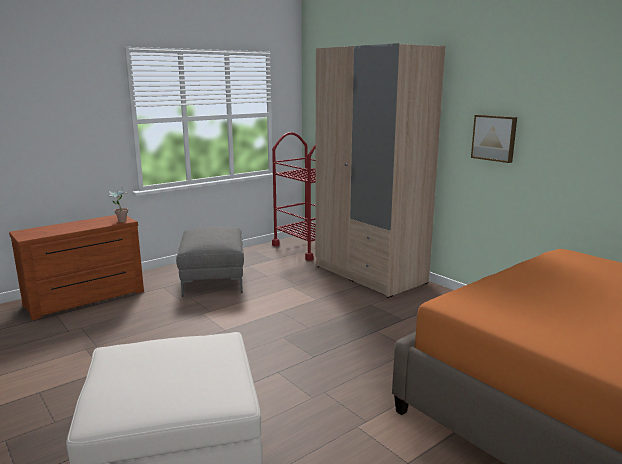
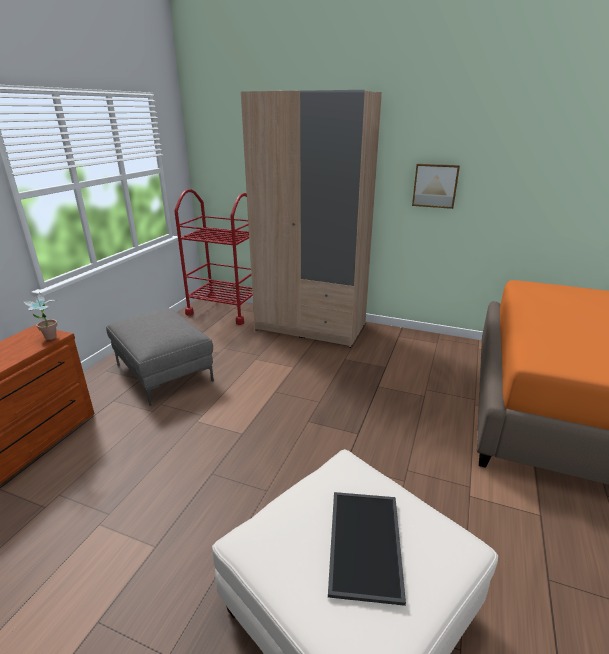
camera: 30 degrees left, 10 degrees up
(170, 371) = (363, 541): none -> tray

